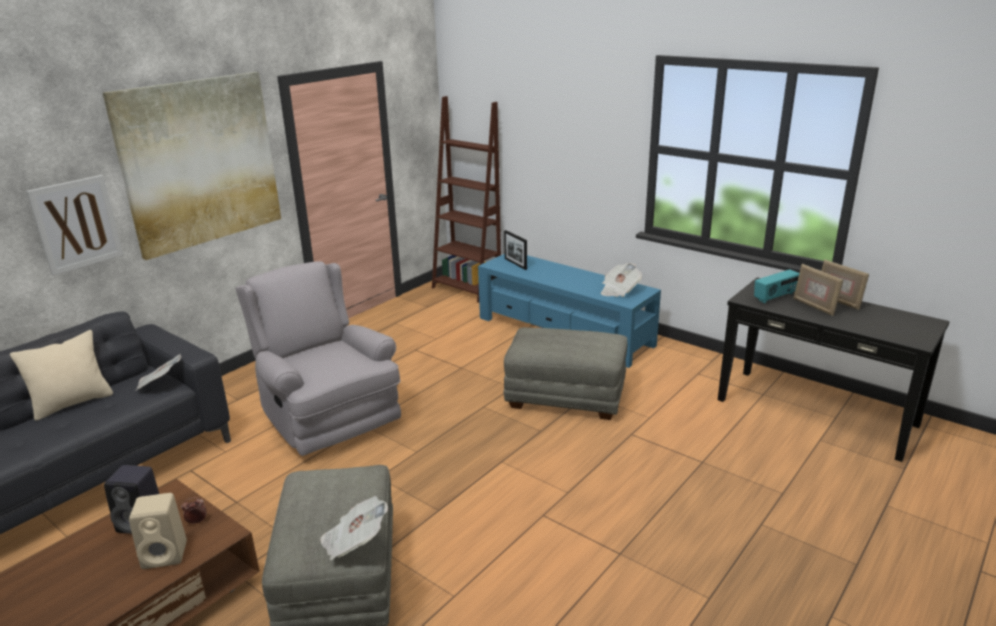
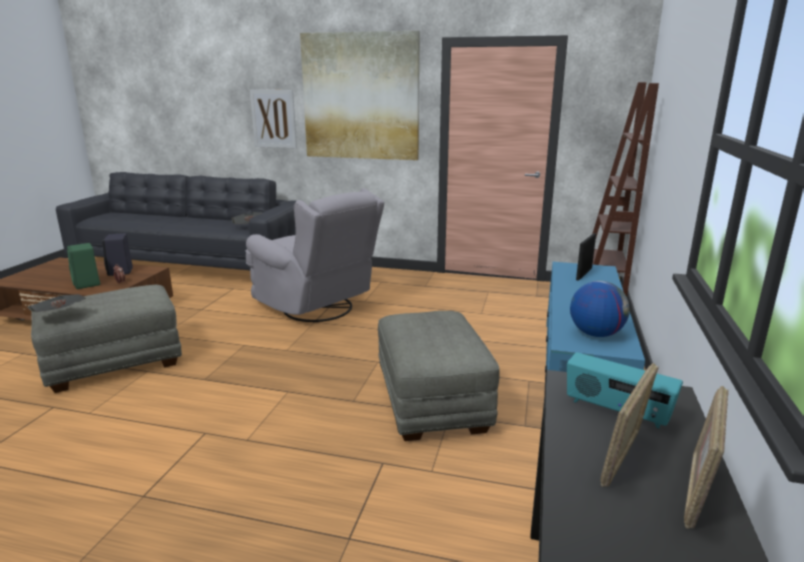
camera: 65 degrees right, 5 degrees down
(72, 403) = (219, 219): beige pillow -> none
(166, 554) = (87, 284): beige speaker -> green speaker
(328, 418) = (316, 307): grey armchair -> grey armchair turned 105 degrees clockwise
(619, 291) = (595, 334): newspaper -> globe

